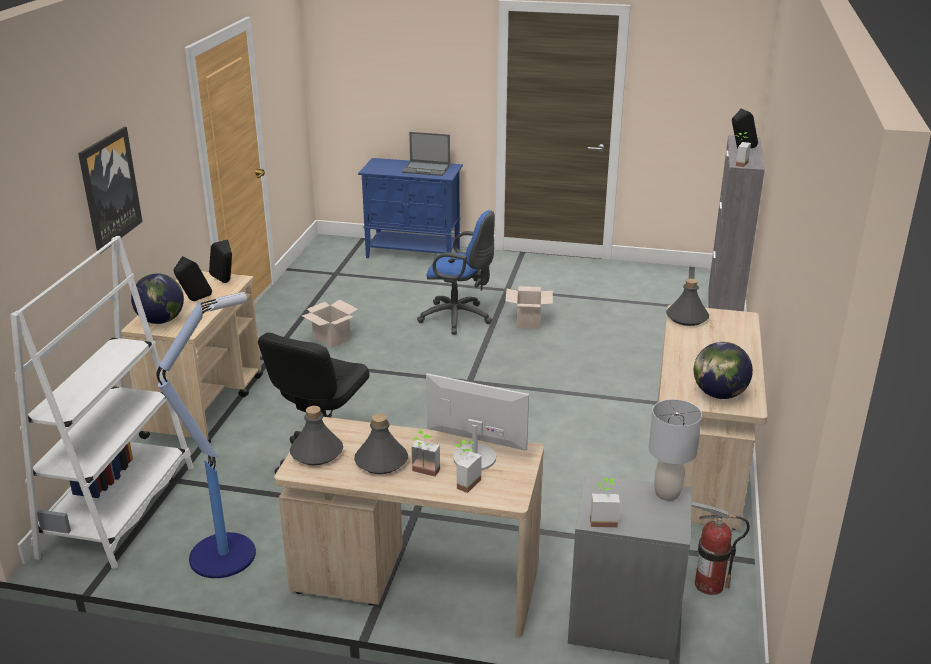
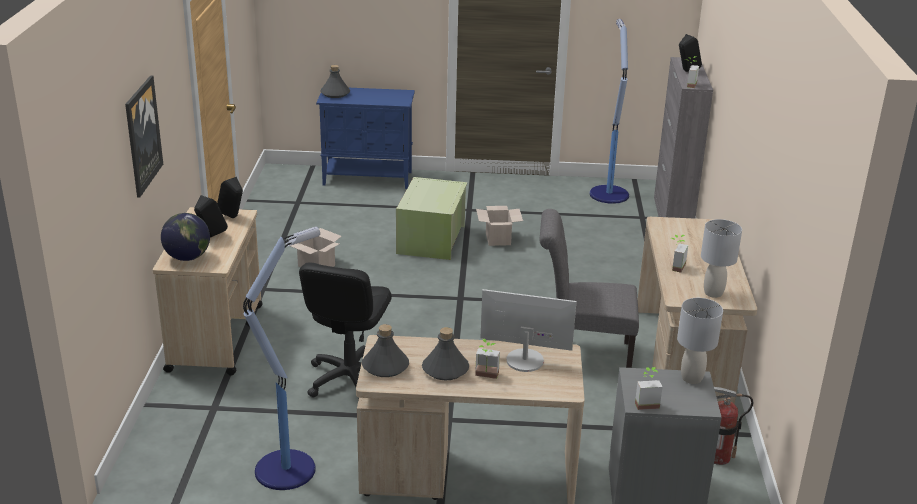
camera: 10 degrees left, 0 degrees up
(119, 510) = (171, 439): white bookcase -> none
(426, 169) = (382, 96): laptop -> none
(459, 318) = (432, 239): blue office chair -> green storage box
(464, 482) = (523, 381): potted plant -> potted plant (675, 266)
(583, 452) = (582, 354): none -> grey chair
(660, 281) = (608, 194): none -> floor lamp
(687, 318) = (667, 227): grey bottle -> grey bottle (335, 93)
(719, 394) = (713, 293): globe -> grey table lamp

